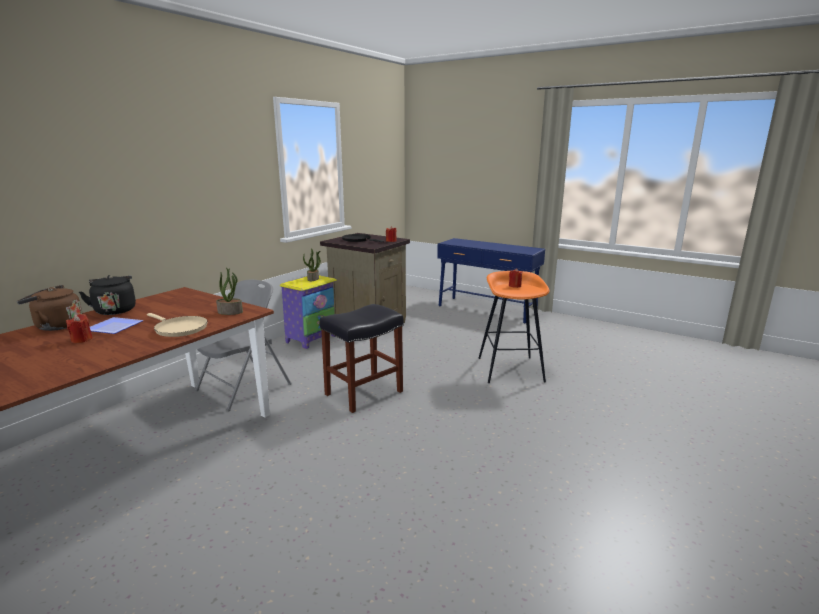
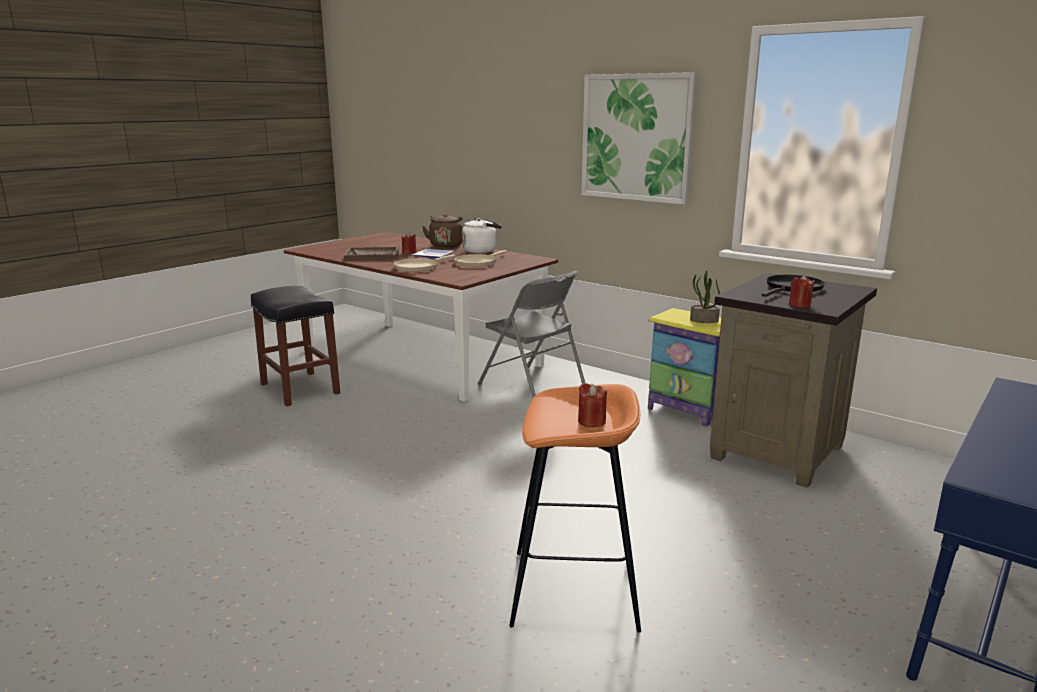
camera: 95 degrees right, 0 degrees up
(77, 357) = (372, 255): none -> brown tray
(115, 310) = (481, 251): black kettle -> white kettle
(177, 309) = (477, 263): none -> beige frying pan
(215, 172) = (636, 138): none -> picture
(230, 312) = (459, 275): potted plant -> none
(364, 392) = (504, 448): black stool -> black stool (301, 389)

